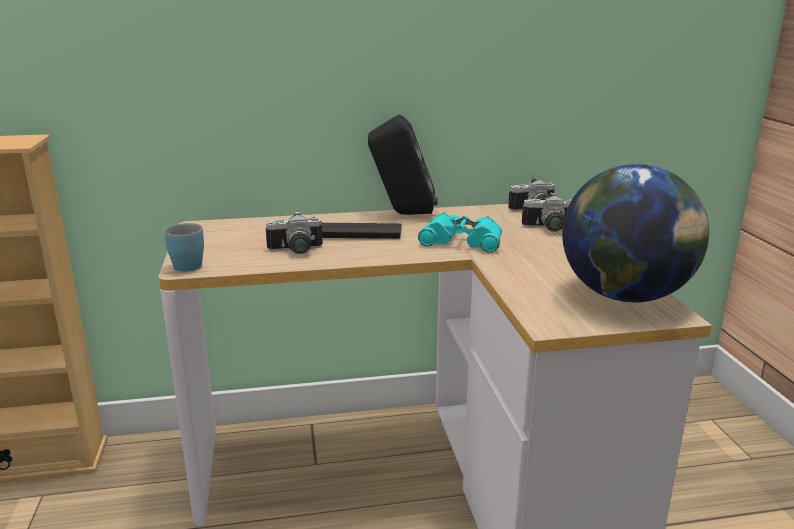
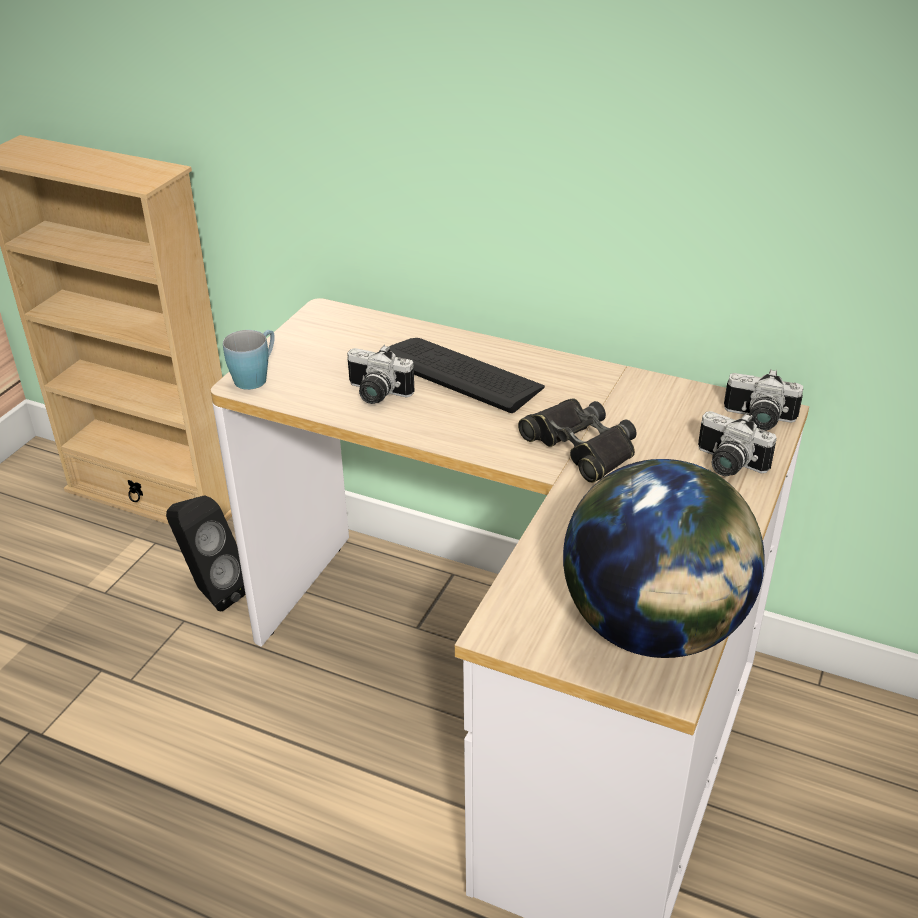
camera: 35 degrees right, 15 degrees up
(403, 214) = (572, 366): black speaker -> black speaker (212, 592)
(462, 241) = (580, 447): turquoise binoculars -> black binoculars

